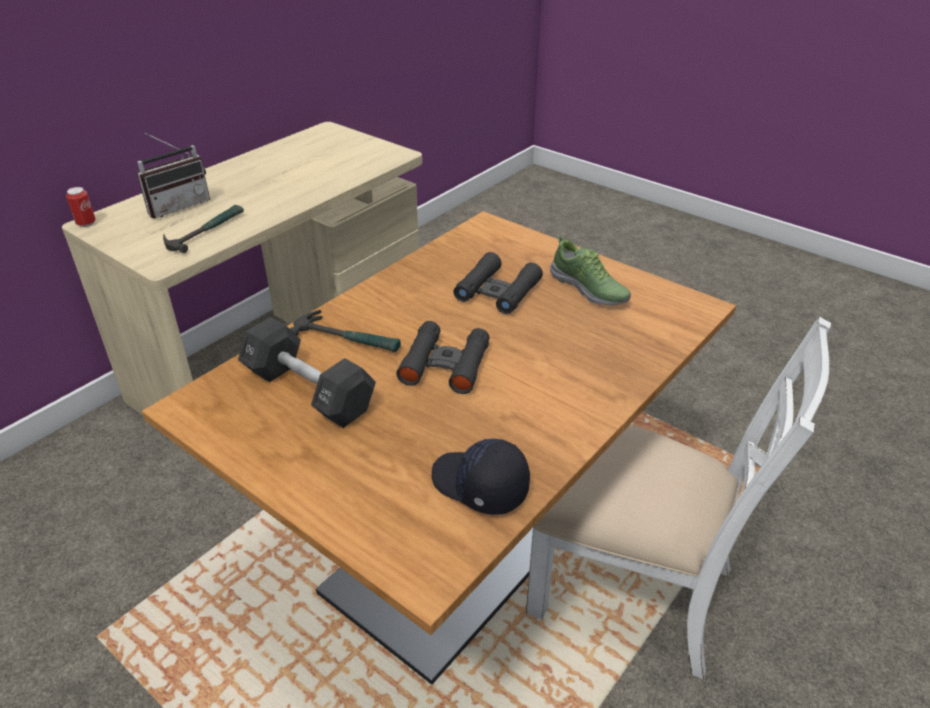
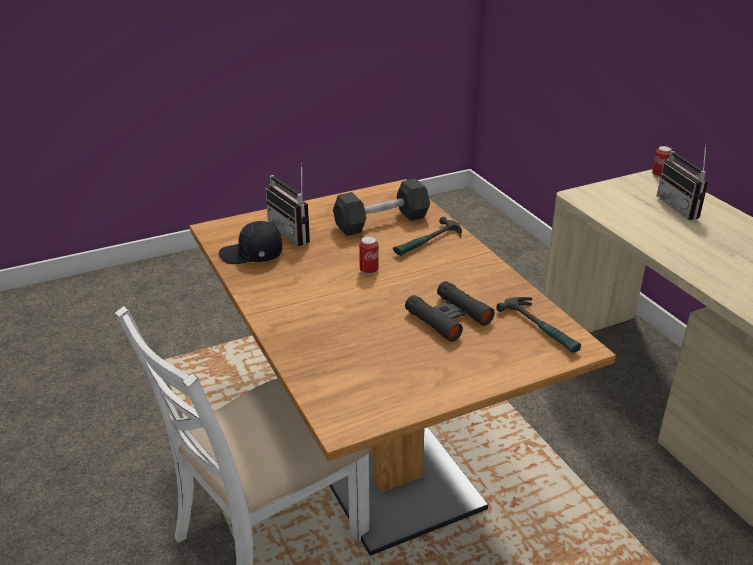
camera: 115 degrees right, 5 degrees down
(205, 232) = (626, 214): hammer -> hammer (541, 328)
(384, 466) = (295, 232): none -> radio
(445, 364) = (369, 270): black binoculars -> can
(479, 486) = (251, 255): black cap -> black cap turned 150 degrees counterclockwise
(589, 289) = (418, 367): shoe -> none

